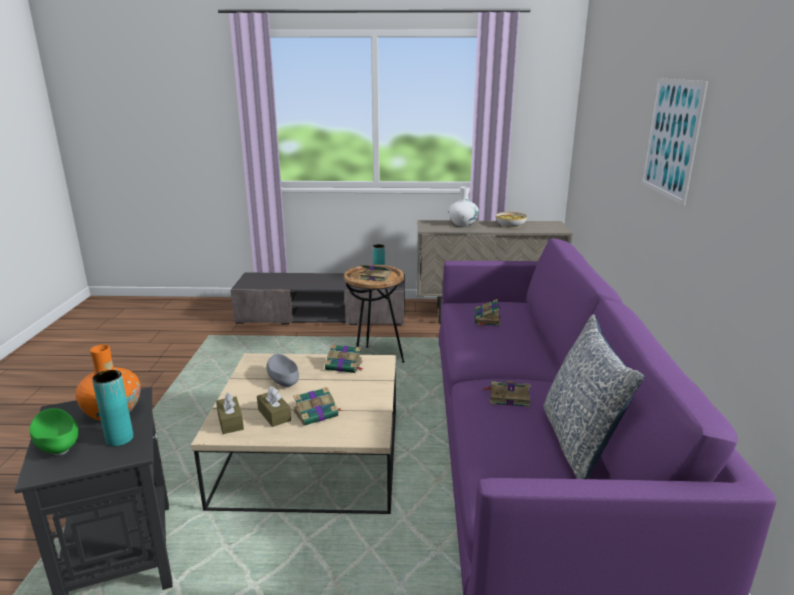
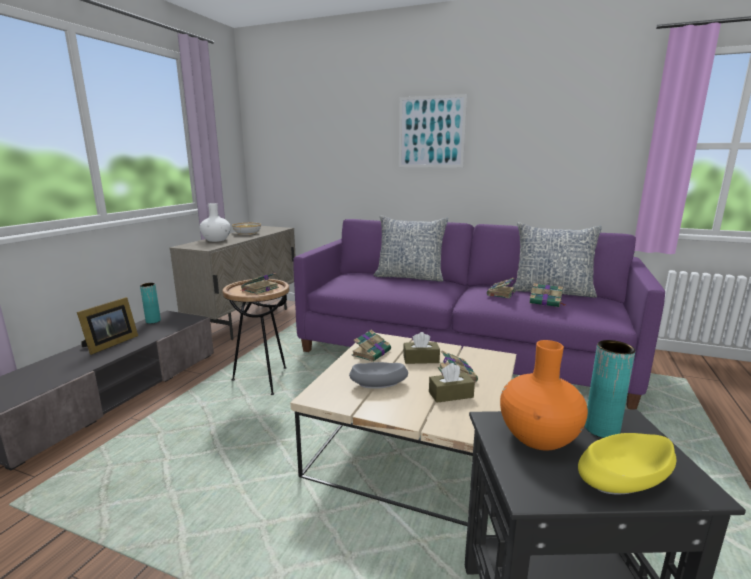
camera: 70 degrees left, 5 degrees down
(57, 443) = (624, 479): green bowl -> yellow bowl
(230, 421) = (455, 420): brown tissue box -> brown tissue box (421, 359)
(329, 279) = (109, 344): none -> picture frame
(487, 319) = (377, 281): book -> book (546, 302)
(532, 334) = (409, 277): none -> pillow

